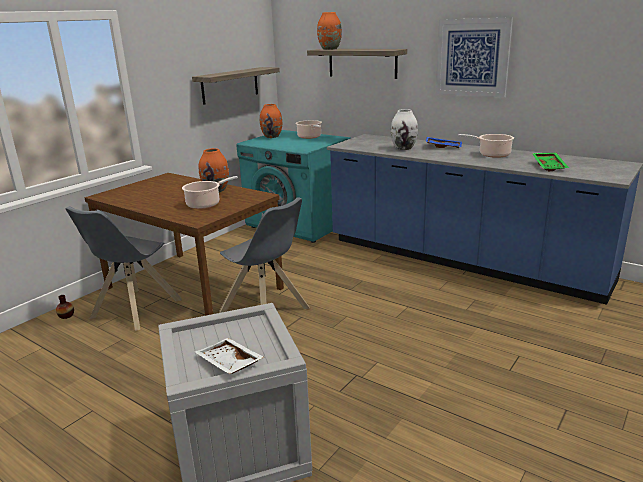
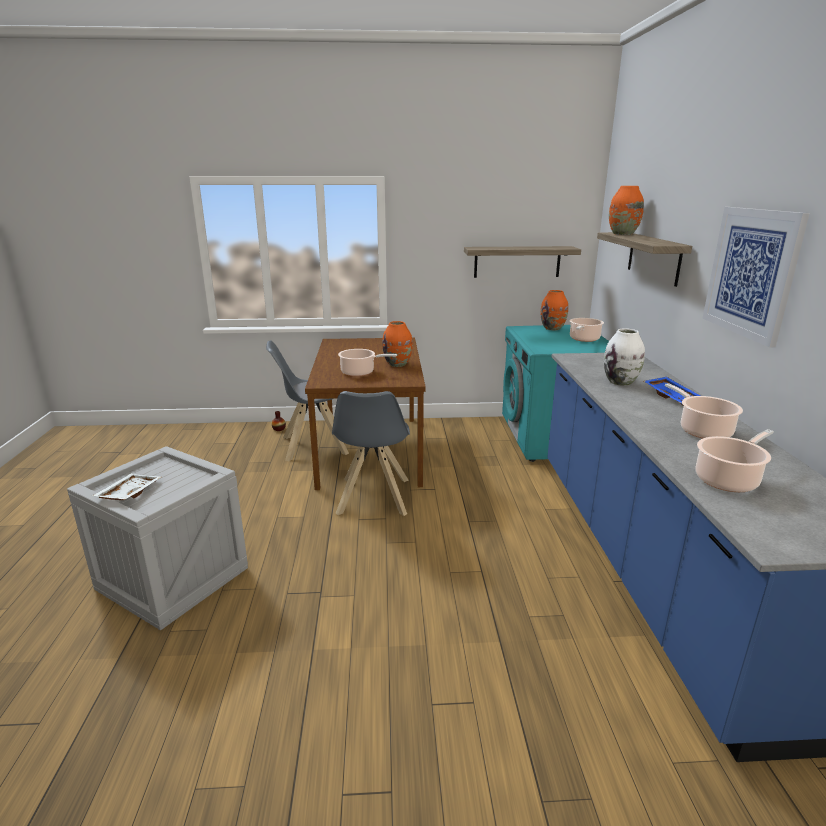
camera: 50 degrees right, 0 degrees up
(549, 166) = (728, 479): green tray -> cooking pot

